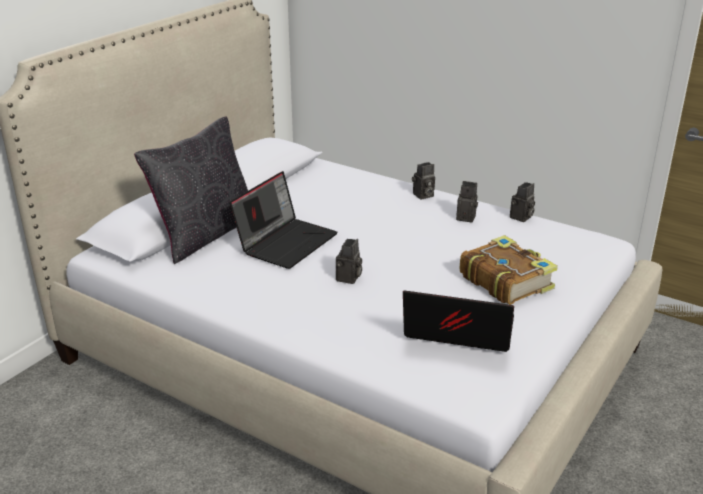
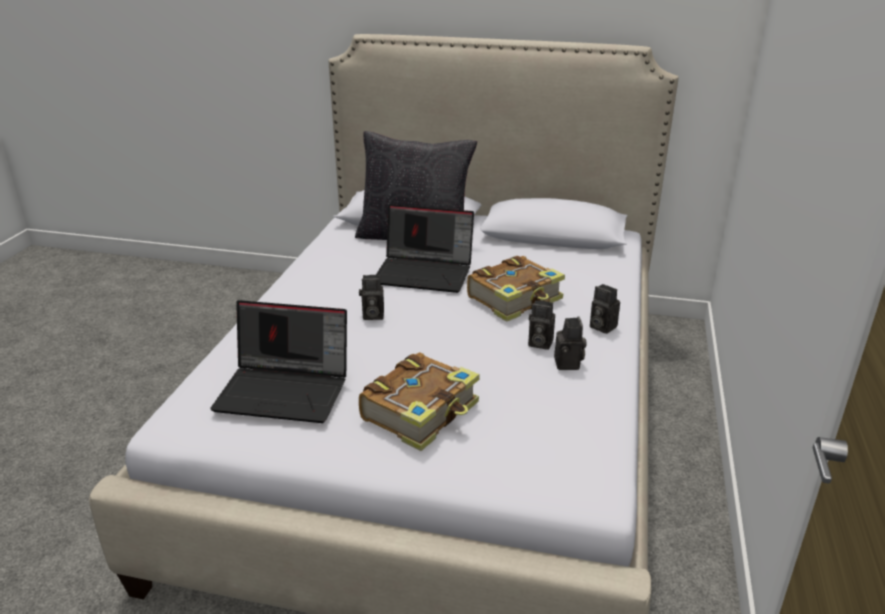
camera: 70 degrees right, 0 degrees up
(362, 215) = (516, 299): none -> book
(456, 333) = (286, 390): laptop -> laptop turned 105 degrees clockwise
(521, 218) = (606, 406): camera -> camera (538, 343)

